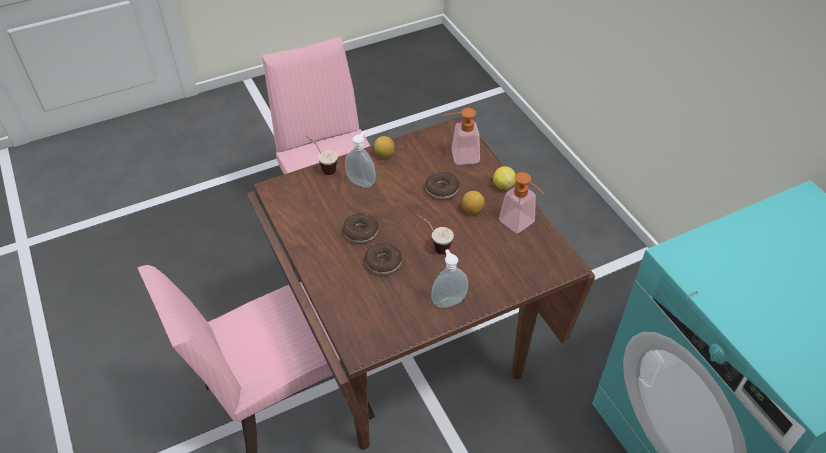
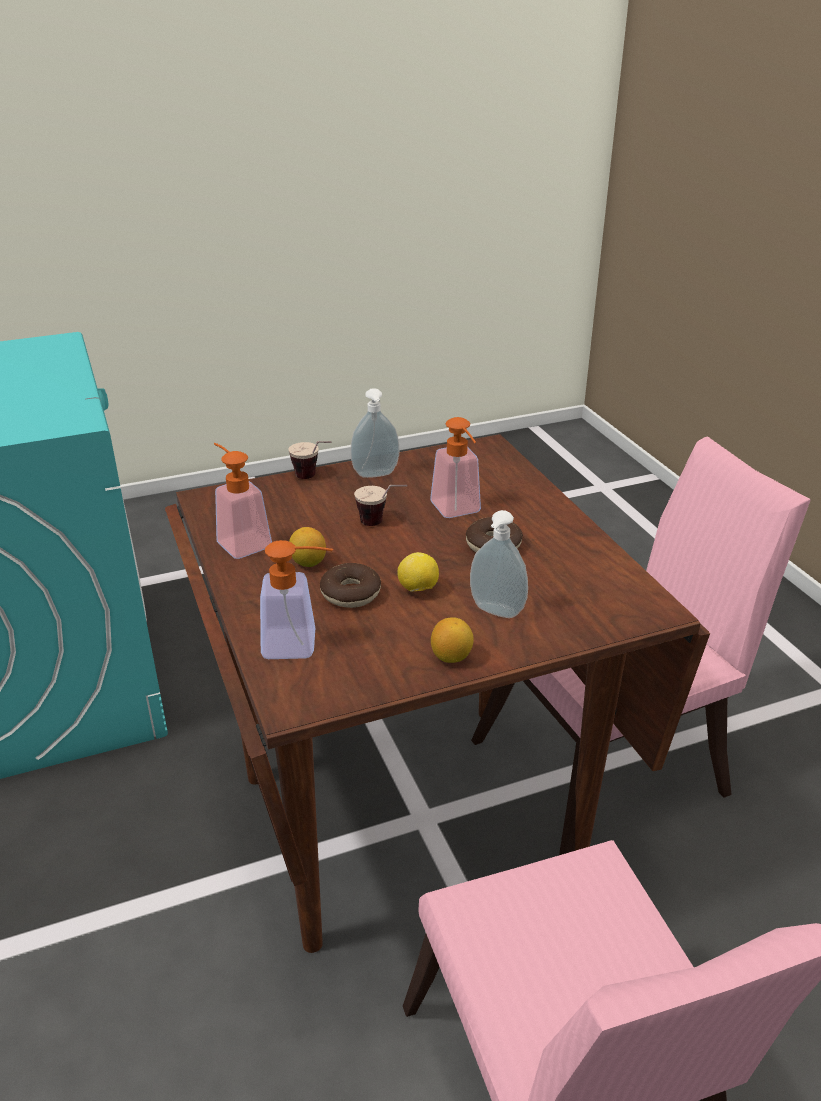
camera: 175 degrees left, 15 degrees down
(323, 167) = (574, 641): cup -> cup (314, 478)
(383, 262) = (459, 511): donut -> soap dispenser
(503, 185) = (239, 593): lemon -> lemon (418, 589)

